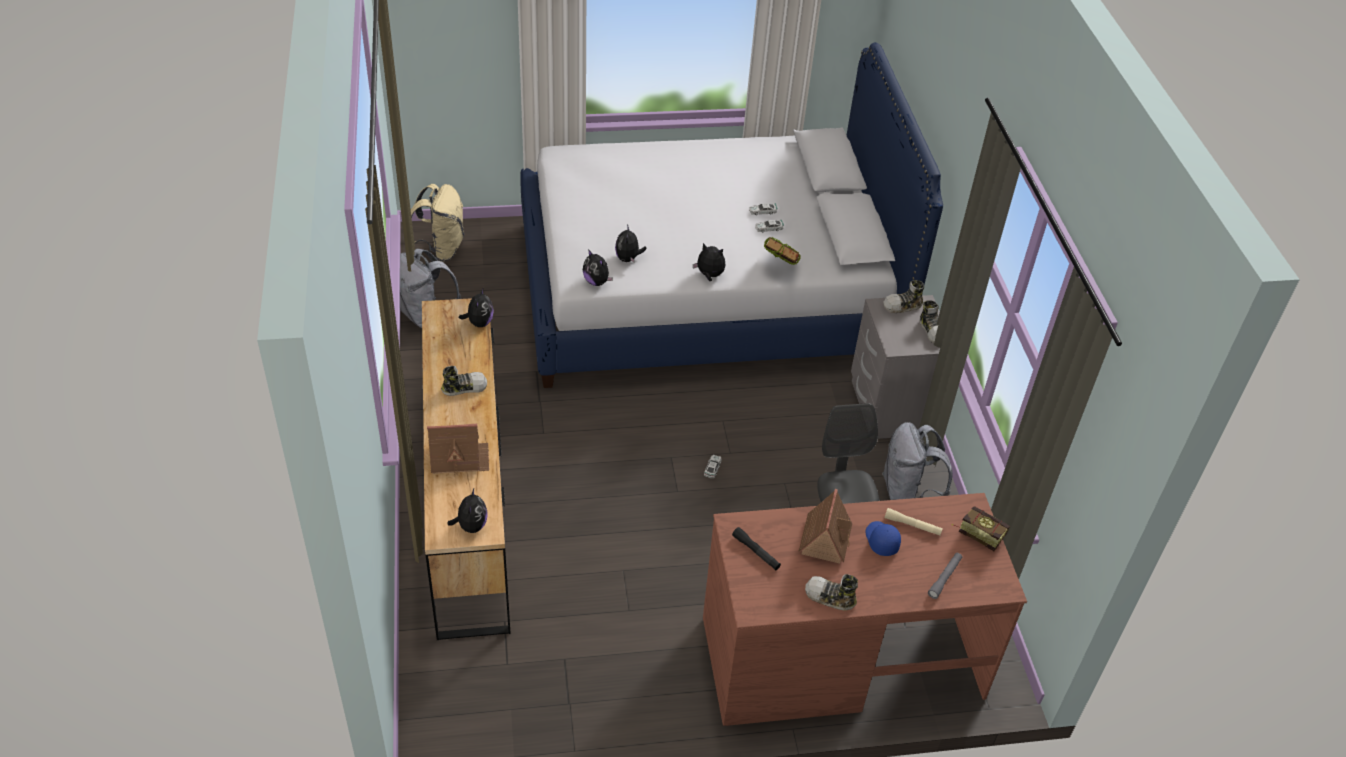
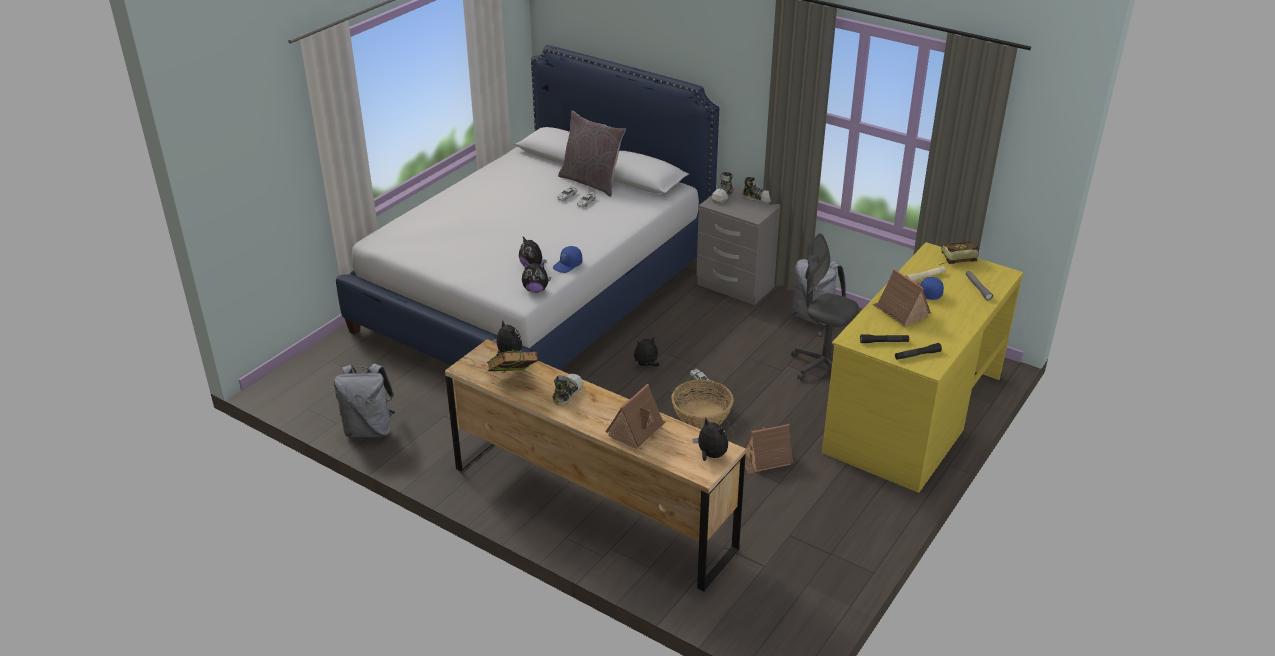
camera: 45 degrees left, 10 degrees down
(440, 249) = (308, 385): beige backpack -> none
(649, 581) = (765, 459): none -> toy house
(656, 277) = (568, 265): none -> blue cap
(663, 501) = (702, 415): none -> basket
(709, 275) = (596, 245): plush toy -> plush toy (646, 365)
(762, 589) = (917, 355): none -> black flashlight
(779, 268) = (629, 217): book -> book (513, 380)
(806, 211) = (591, 182): none -> grey pillow
(830, 597) = (951, 334): shoe -> none
(840, 656) = (913, 414): brown desk -> yellow desk

